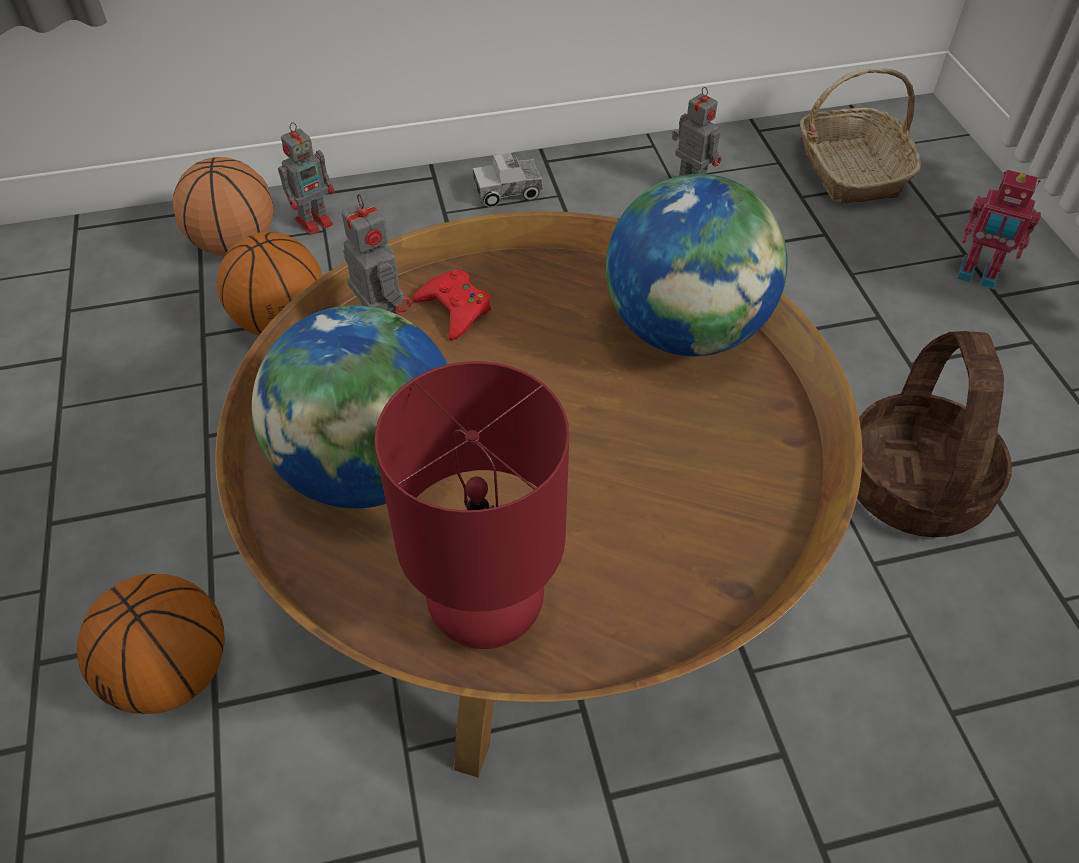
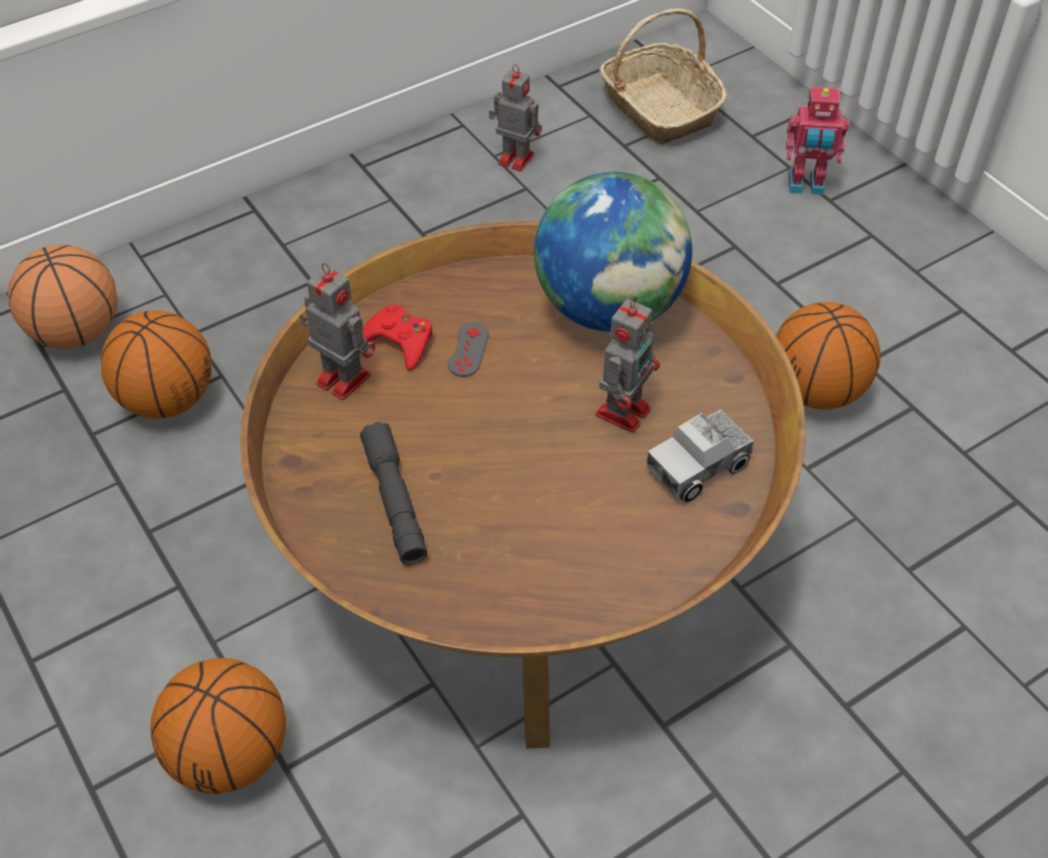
camera: 20 degrees left, 0 degrees up
(315, 221) = (151, 286): toy robot -> toy robot (624, 410)
(370, 469) = (395, 501): globe -> grey flashlight
(488, 610) = (551, 584): red table lamp -> none
(508, 191) = (338, 207): toy truck -> toy truck (698, 466)
(520, 335) = (468, 350): none -> grey game controller
(912, 484) = (815, 391): basket -> basketball

